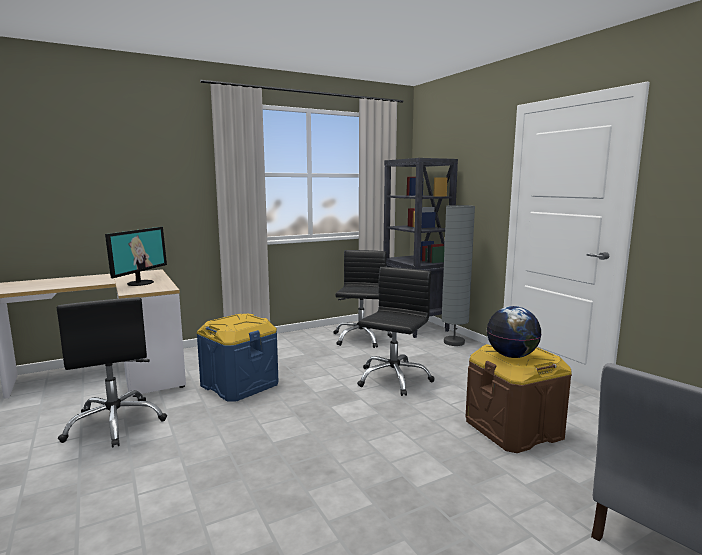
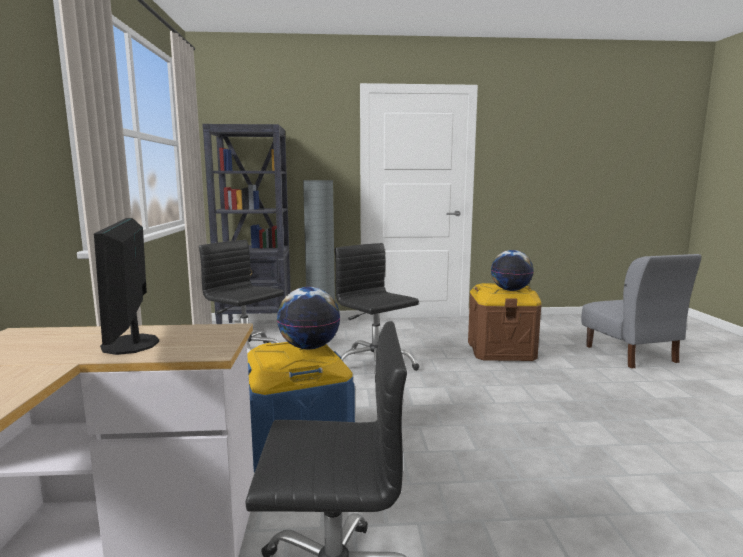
camera: 65 degrees left, 0 degrees up
(140, 283) = (132, 344): monitor -> monitor turned 150 degrees counterclockwise
(249, 322) = (309, 347): none -> globe

